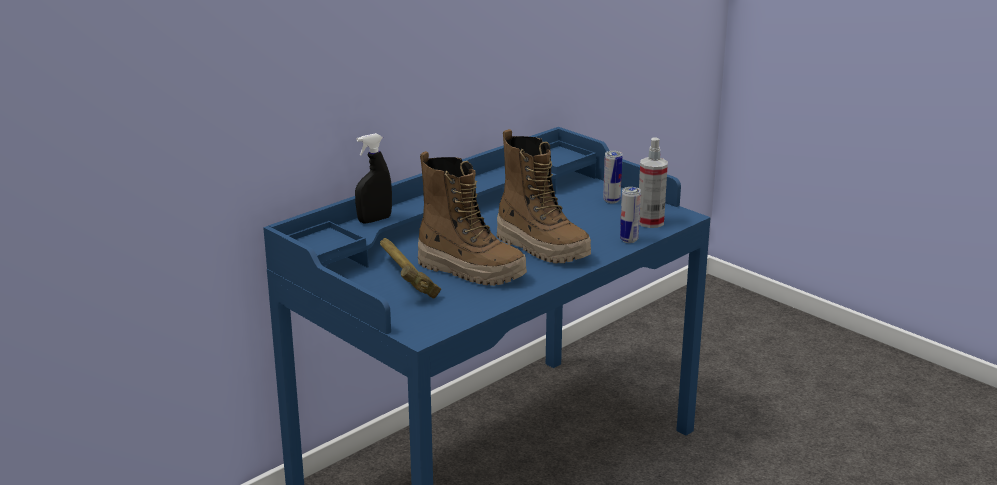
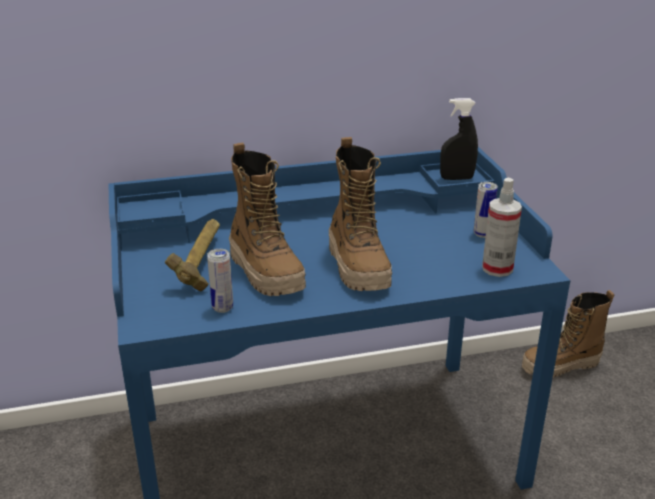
camera: 30 degrees right, 5 degrees up
(374, 220) = (224, 199): black spray bottle -> black spray bottle (456, 178)
(629, 240) = (453, 283): can -> can (222, 308)
(645, 335) = (560, 367): none -> boot

